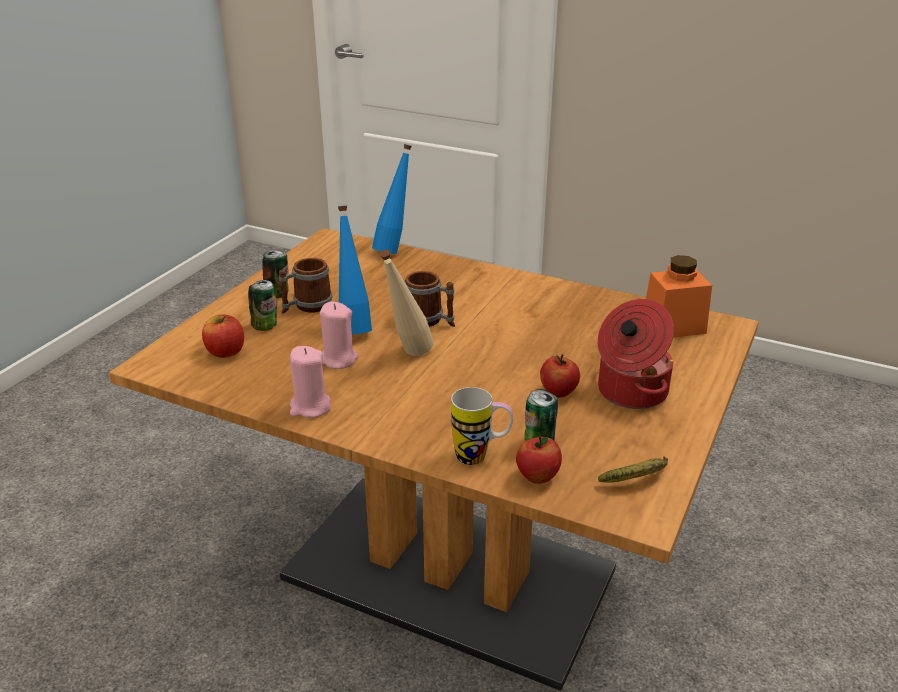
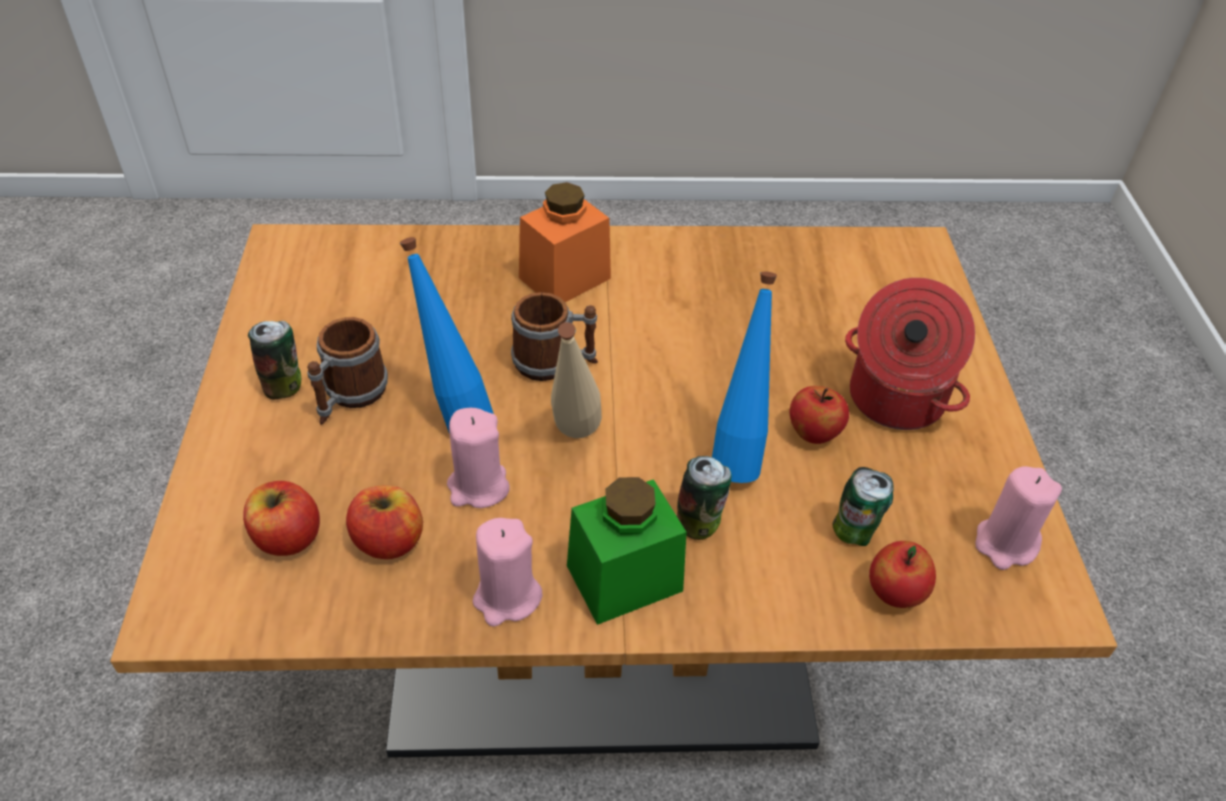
camera: 30 degrees left, 15 degrees up
(266, 326) = (314, 459): can -> can (699, 523)
(272, 367) = (389, 541): none -> apple
(380, 419) = (624, 578): none -> green jar
(394, 249) = (400, 237): blue bottle -> blue bottle (737, 453)
(481, 456) = (803, 589): mug -> none
(637, 479) = (1005, 544): banana -> pink candle
(673, 326) = (862, 267): orange jar -> orange jar (564, 278)

